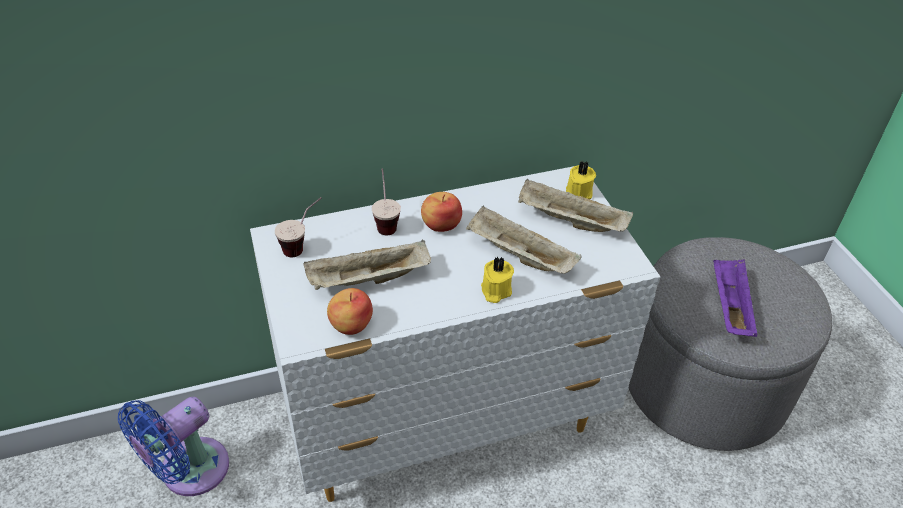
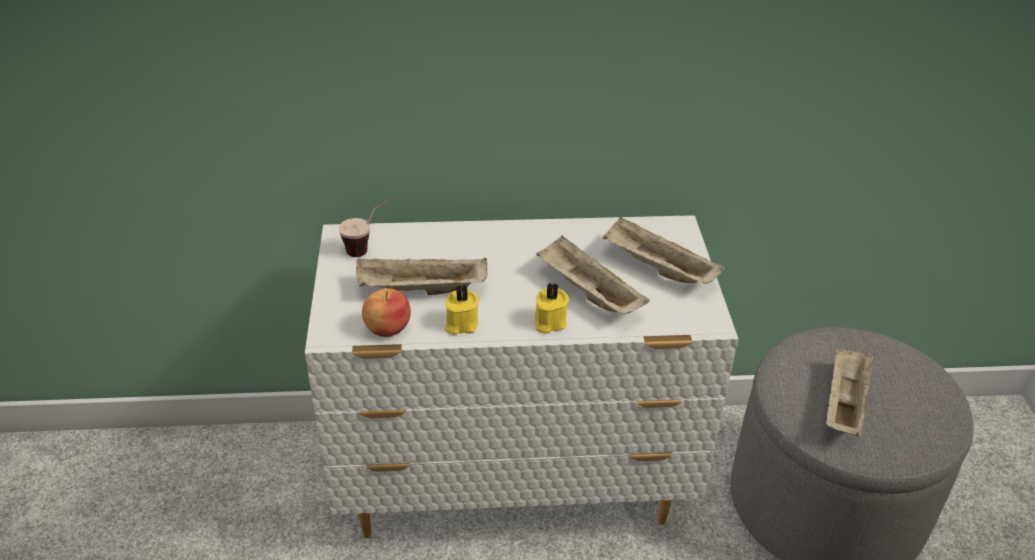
camera: 15 degrees right, 5 degrees down
(188, 472) = (234, 478): blue fan -> none
(385, 221) = (461, 238): cup -> none
(441, 224) = (517, 250): apple -> none
(577, 193) = (678, 243): yellow candle -> yellow candle (460, 324)
(729, 307) = (844, 403): purple tray -> beige tray

